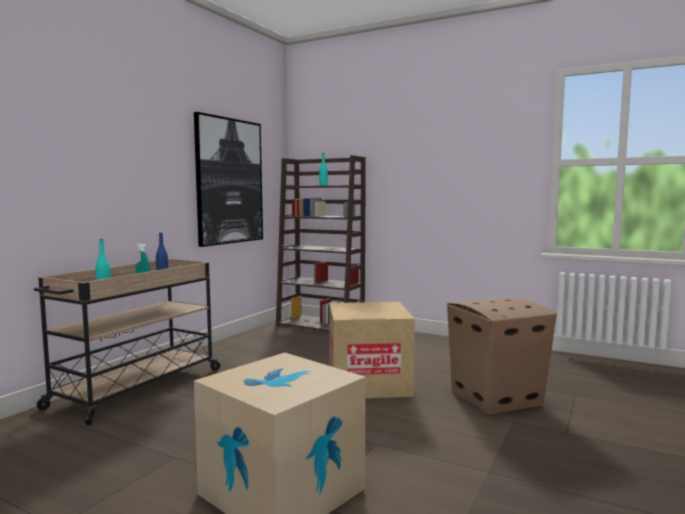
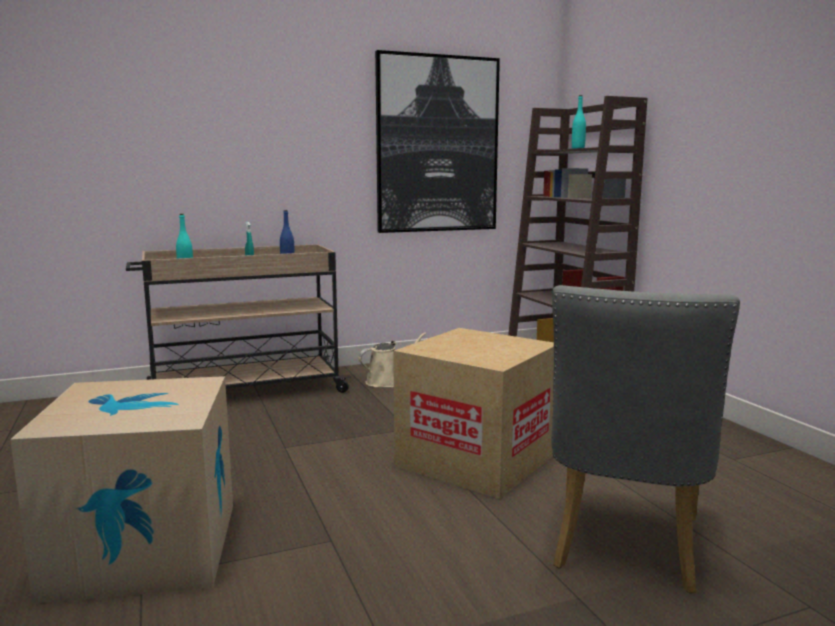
camera: 40 degrees right, 5 degrees up
(233, 357) = (387, 381): none -> beige watering can
(494, 398) = (624, 549): cardboard box -> grey chair

